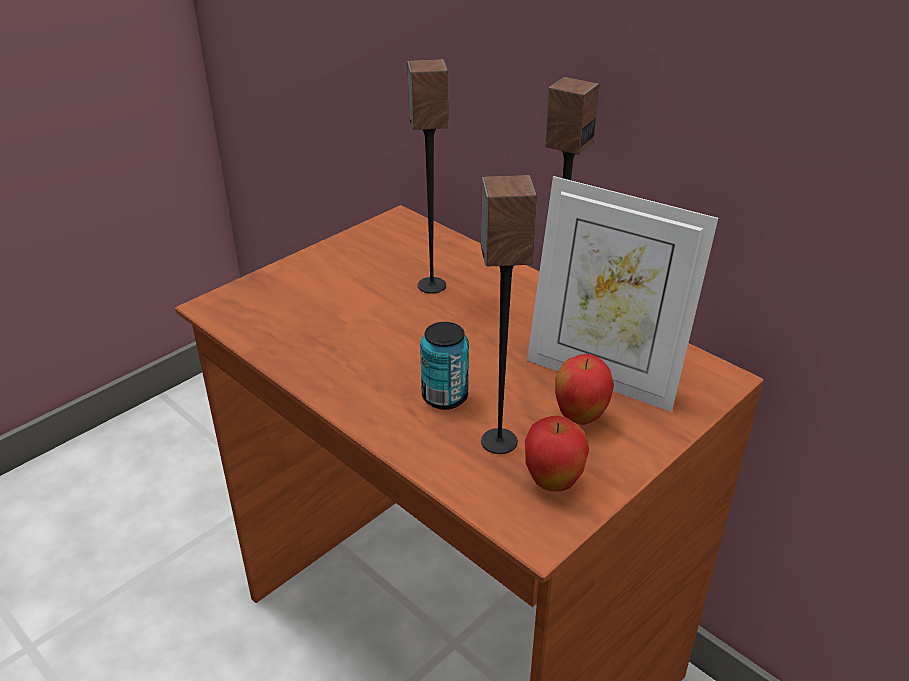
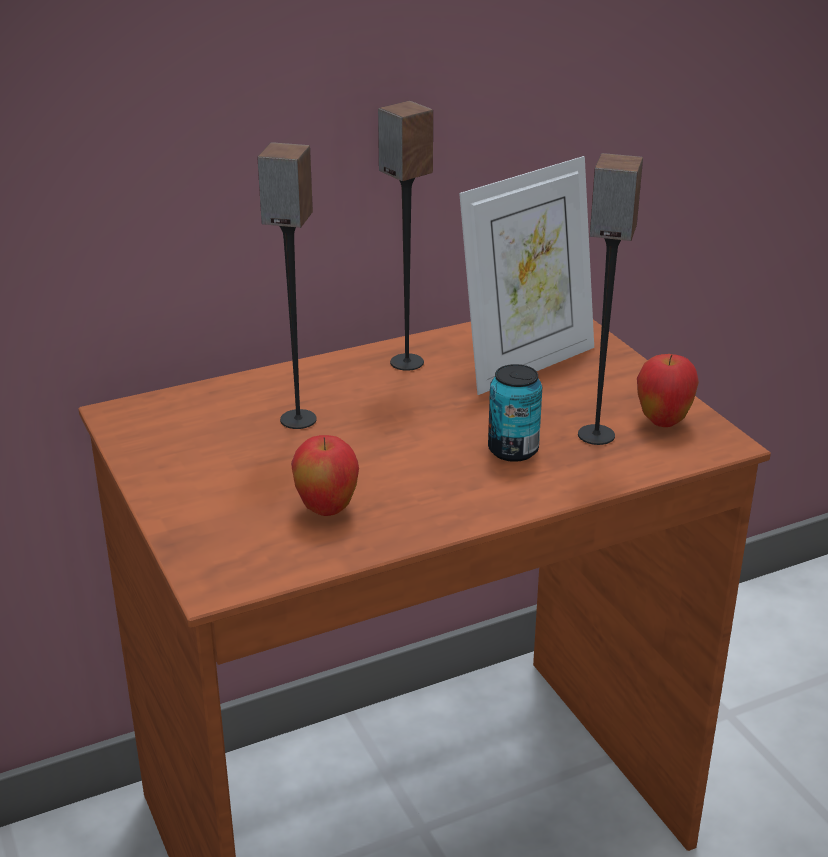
camera: 70 degrees left, 5 degrees down
(580, 417) = (581, 389): apple -> apple (327, 510)

